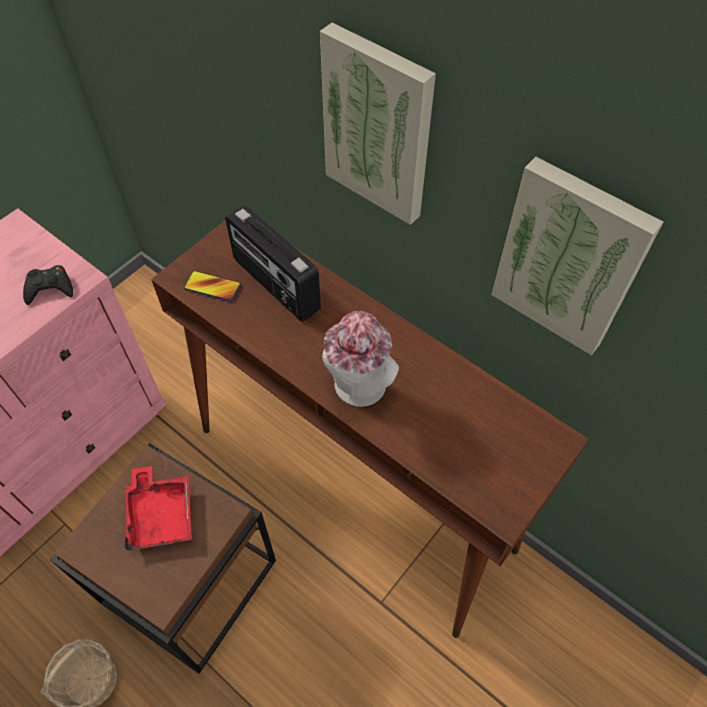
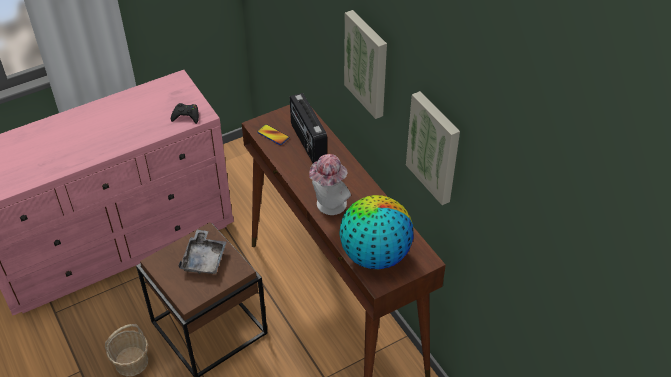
camera: 20 degrees right, 10 degrees down
(161, 514) = (204, 259): red tray -> grey tray
(472, 459) = (374, 255): none -> globe

